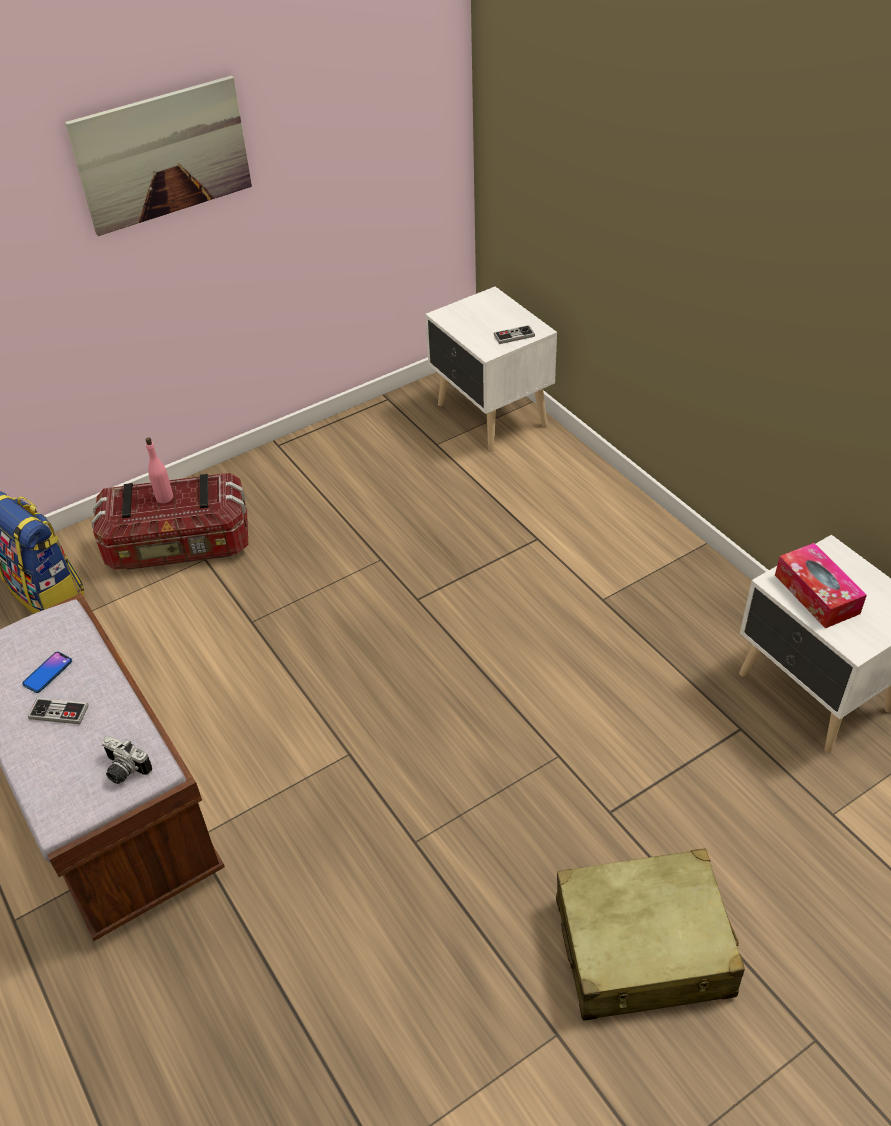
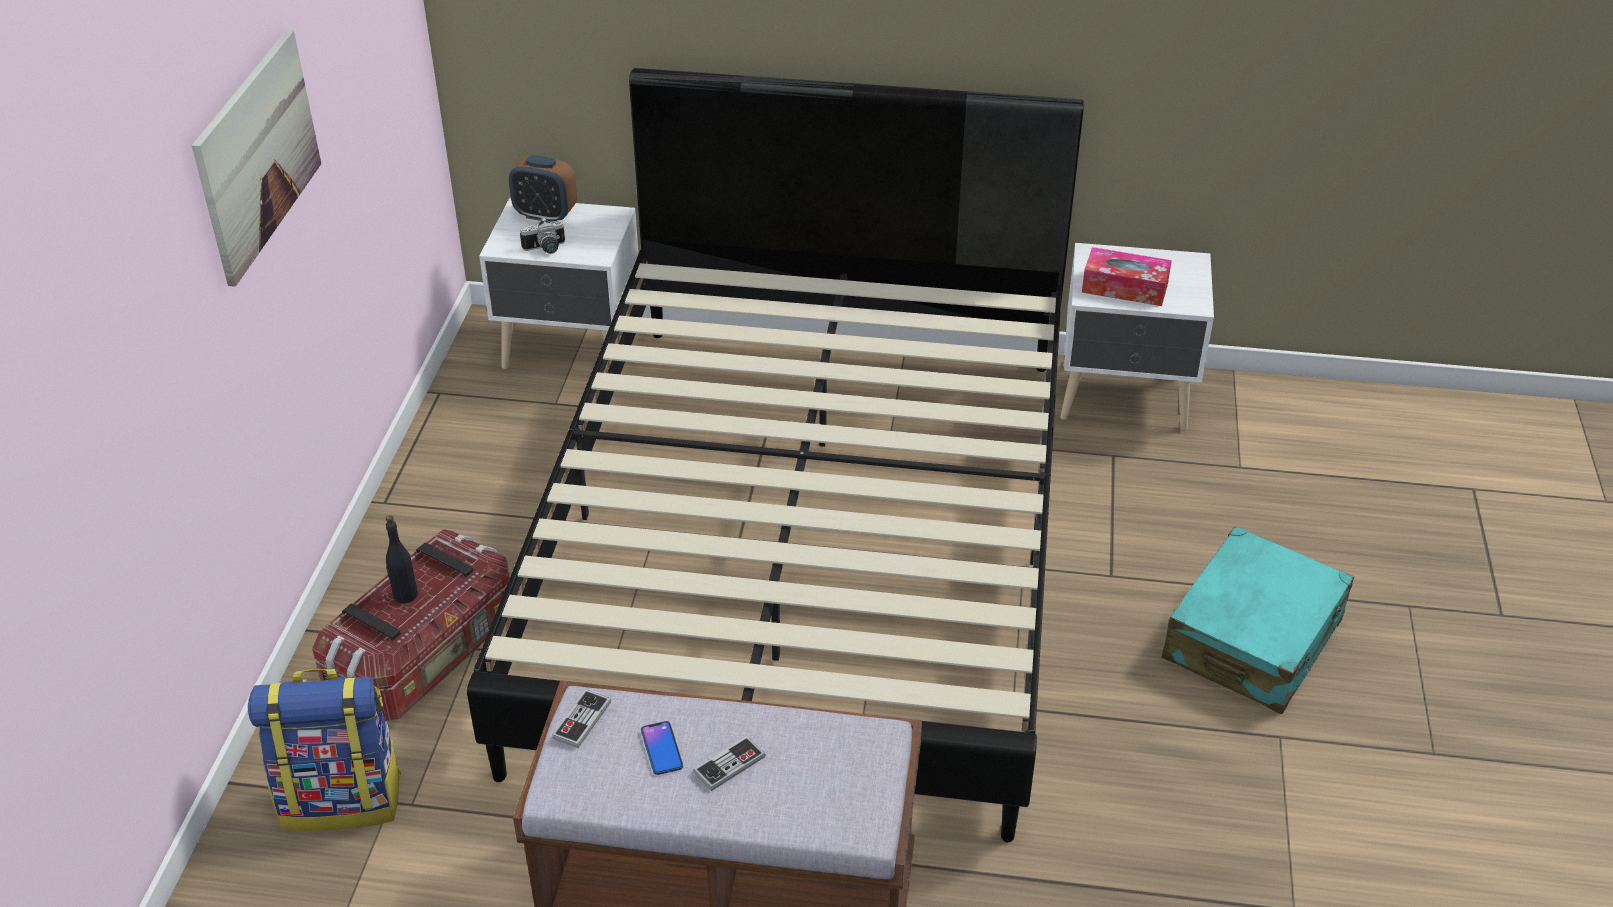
camera: 50 degrees left, 5 degrees down
(123, 770) = (862, 754): camera -> camera (545, 249)
(164, 497) = (405, 595): pink bottle -> black bottle
(450, 633) = (808, 543): none -> black bed
(498, 308) = (545, 215): none -> alarm clock
(514, 336) = (601, 230): game controller -> game controller (582, 720)
(643, 948) = (1253, 640): beige suitcase -> turquoise suitcase

